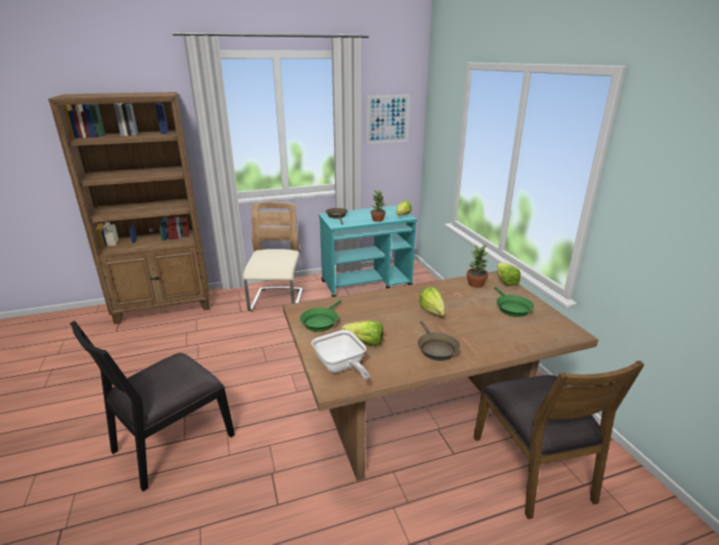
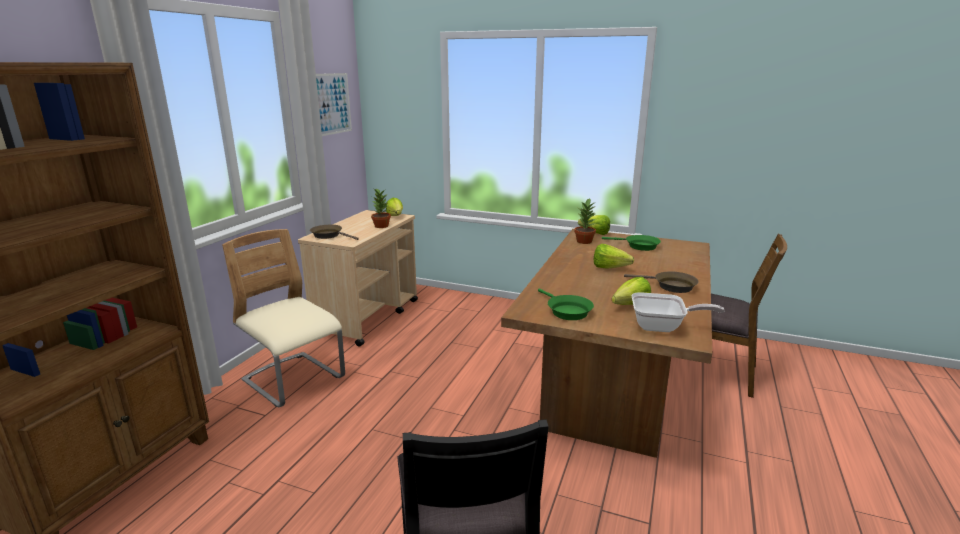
camera: 50 degrees left, 5 degrees down
(367, 284) = (368, 317): turquoise cart -> beige cart

